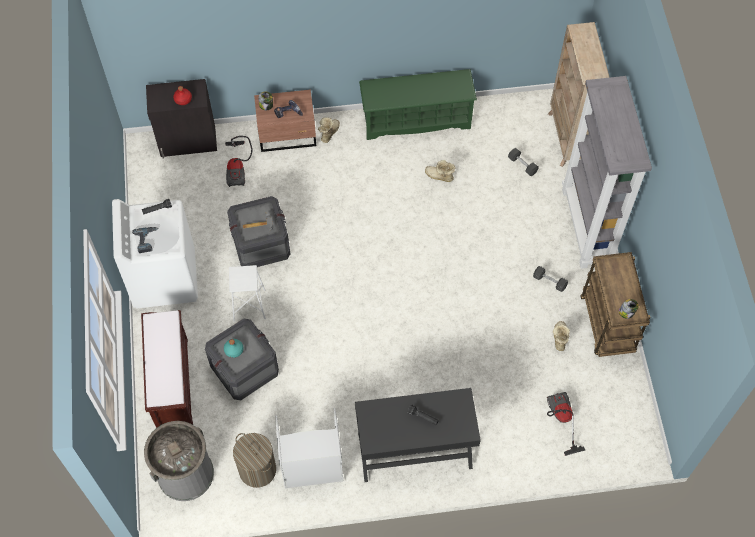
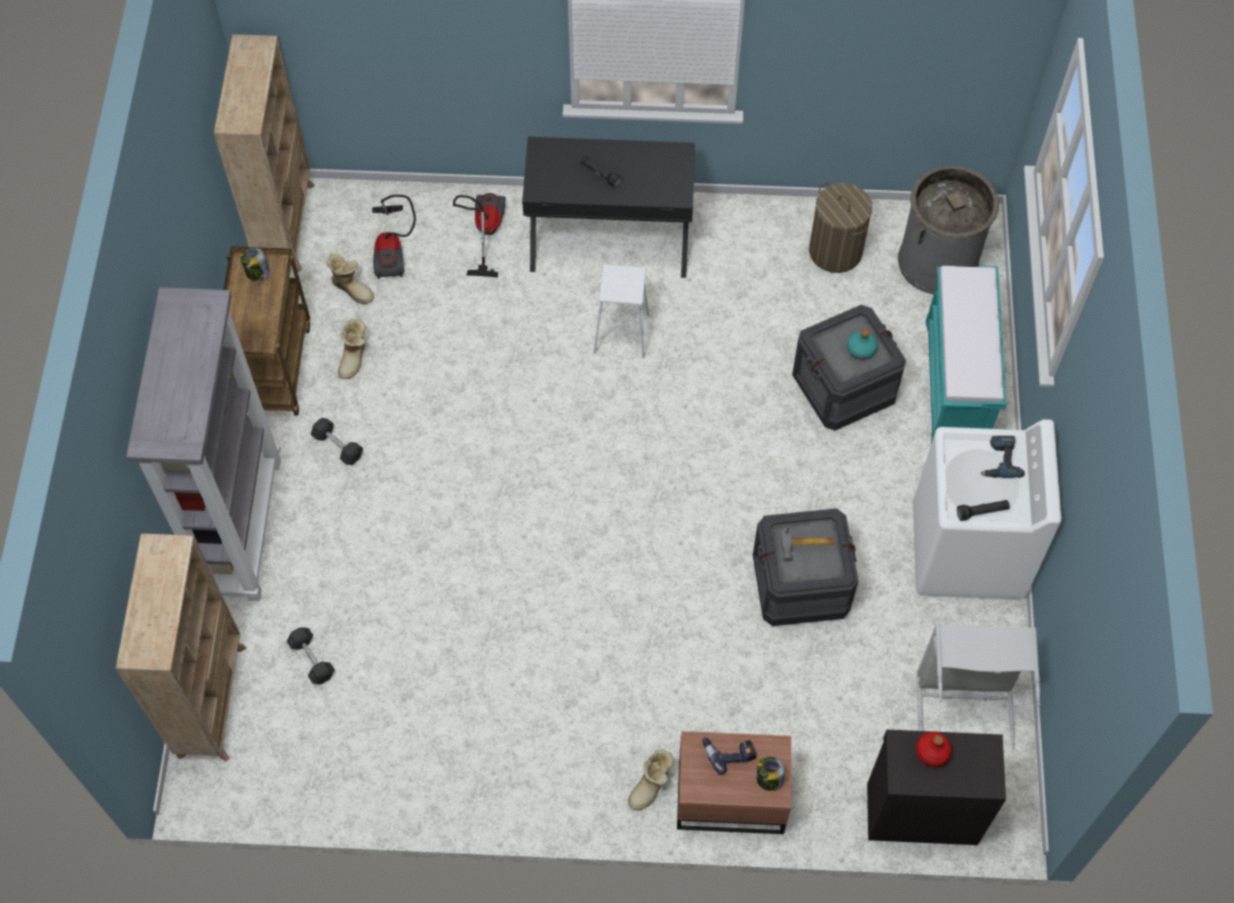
camera: 170 degrees left, 0 degrees up
(172, 383) = (956, 384): brown bench -> turquoise bench
(238, 168) = (829, 738): vacuum cleaner -> vacuum cleaner (484, 231)
(249, 305) = (828, 483): white stool -> white stool (621, 334)
(312, 469) = (758, 240): grey laundry basket -> grey laundry basket (964, 698)
(416, 119) = (479, 788): green shoe rack -> none
(439, 177) = (466, 661): boot -> boot (352, 288)
(638, 426) = (286, 225): none -> beige bookcase

